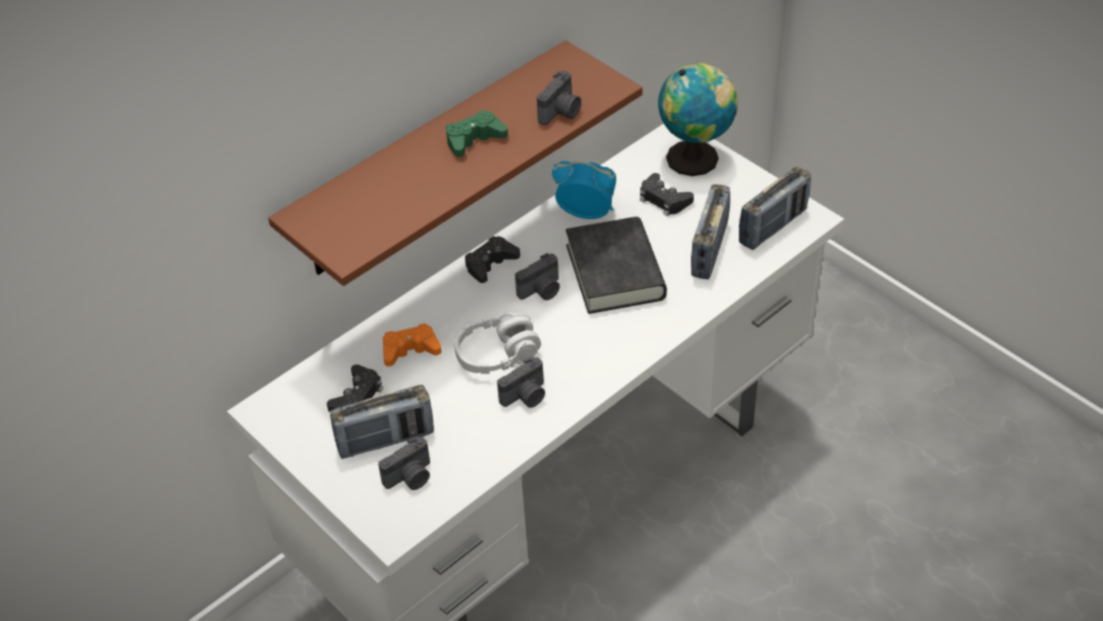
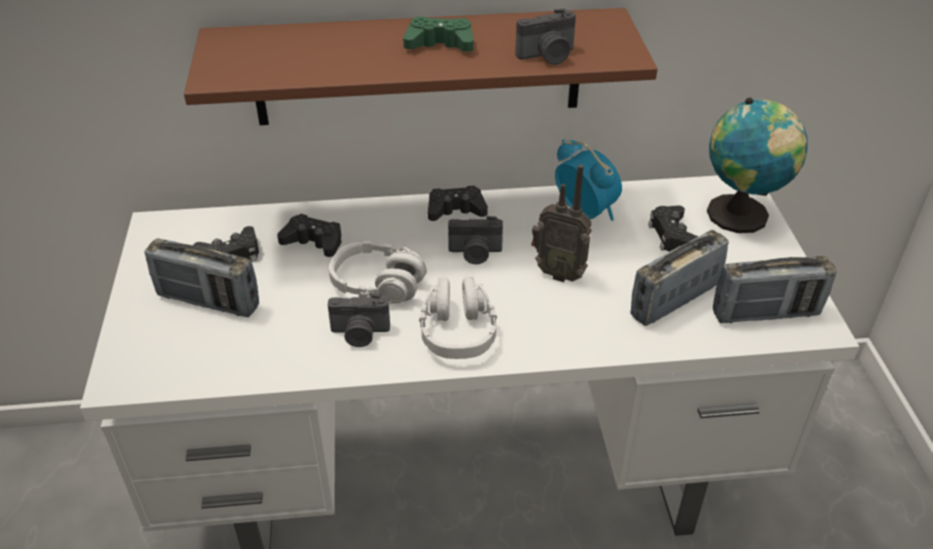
camera: 35 degrees right, 5 degrees down
(410, 350) = (313, 242): orange game controller -> black game controller
(410, 477) = (188, 344): camera -> none
(590, 354) = (458, 331): none -> grey headphones
(615, 272) = (559, 272): black book -> radio

